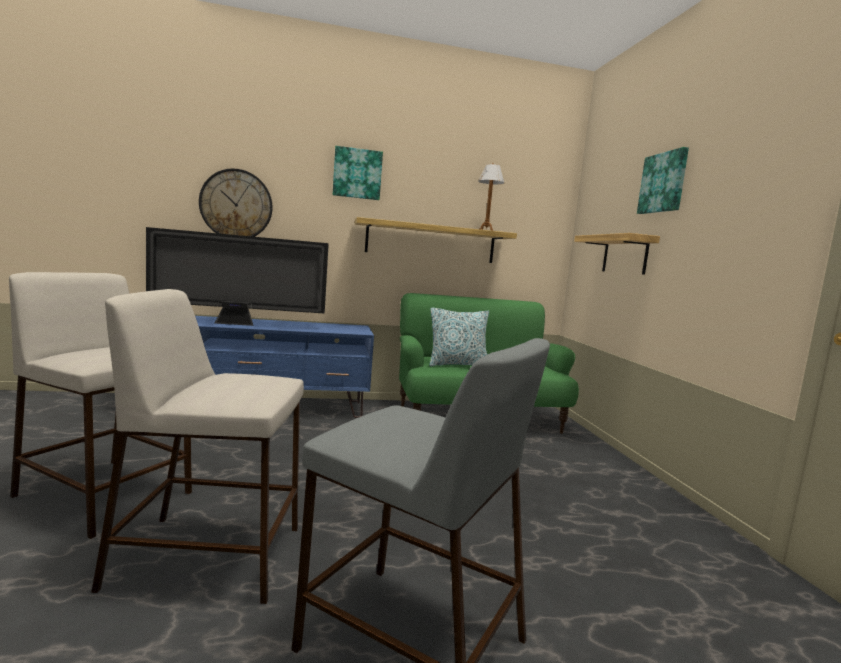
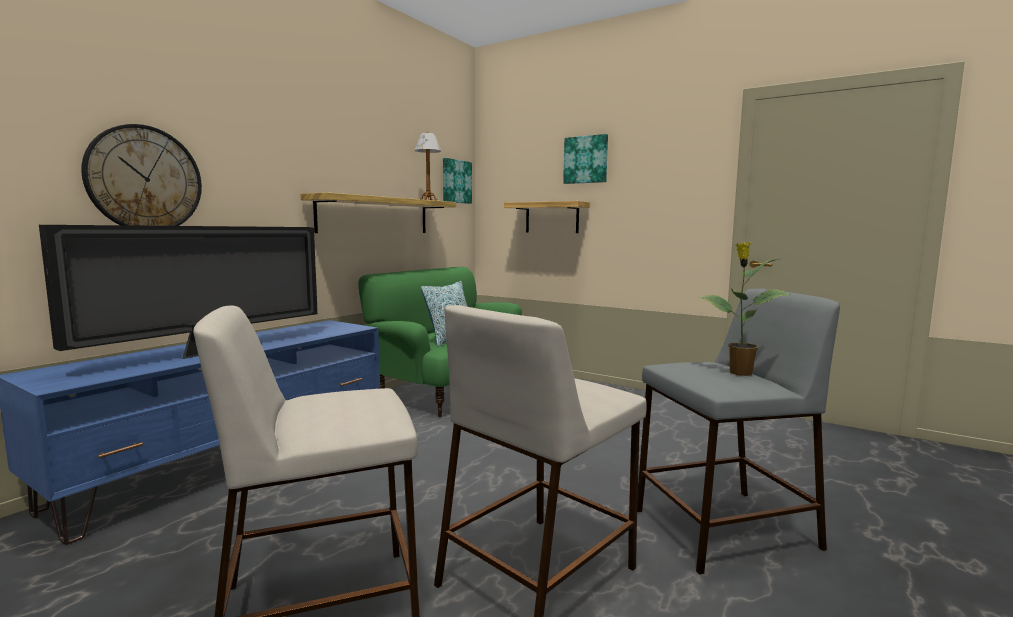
camera: 45 degrees left, 0 degrees up
(357, 173) = (297, 137): picture -> picture (456, 181)
(420, 437) = (739, 373): none -> potted plant

